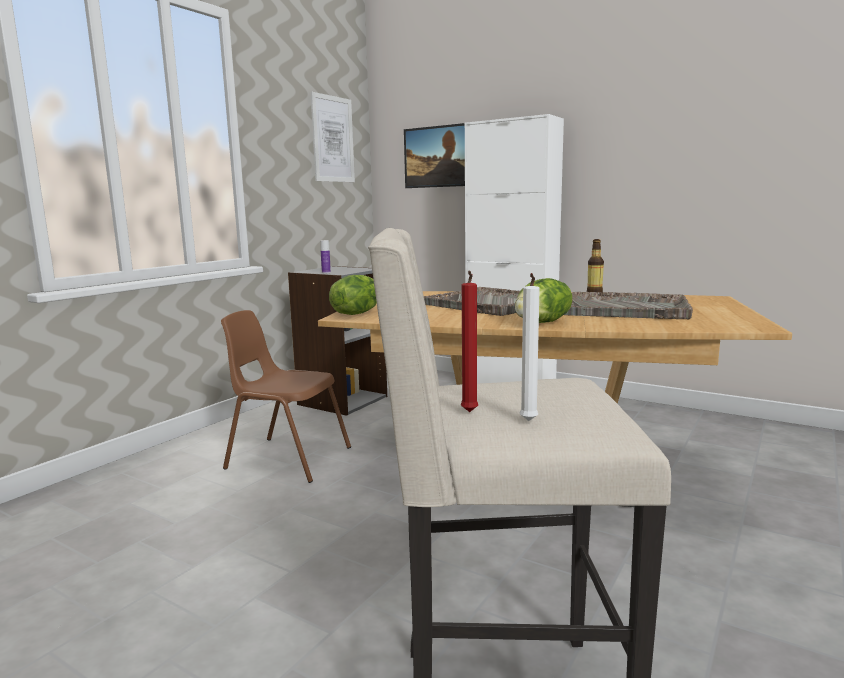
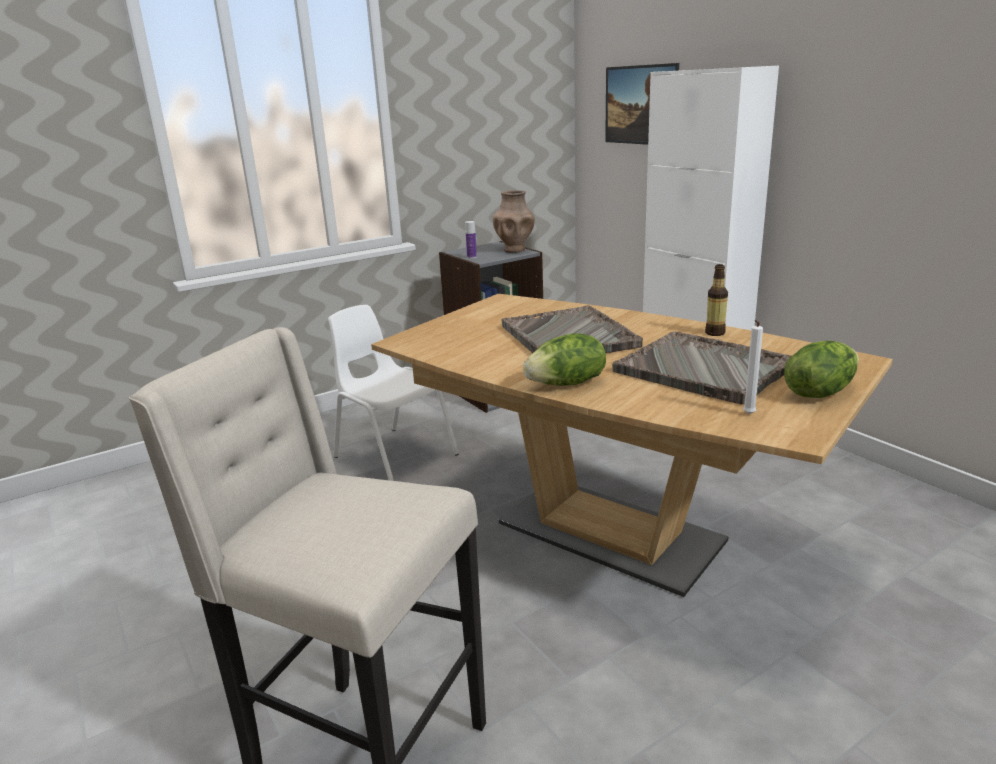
camera: 25 degrees right, 10 degrees up
(287, 458) = (394, 455): brown chair -> white chair
(333, 139) = (517, 86): picture -> none
(356, 313) = (419, 336): lettuce -> lettuce (819, 392)
(357, 268) = (514, 250): none -> brown vase
(469, 413) = (274, 523): red candle -> none
(528, 422) = (298, 548): white candle -> white candle (748, 415)

